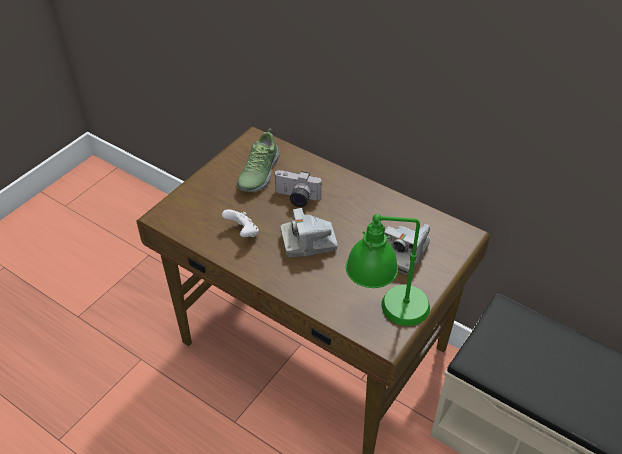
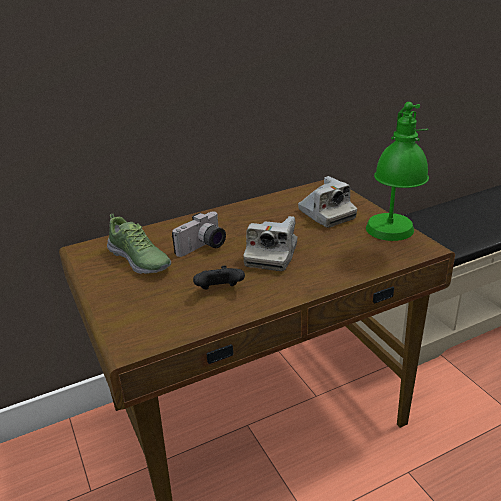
camera: 60 degrees left, 15 degrees down
(243, 232) = (219, 291): white game controller -> black game controller

